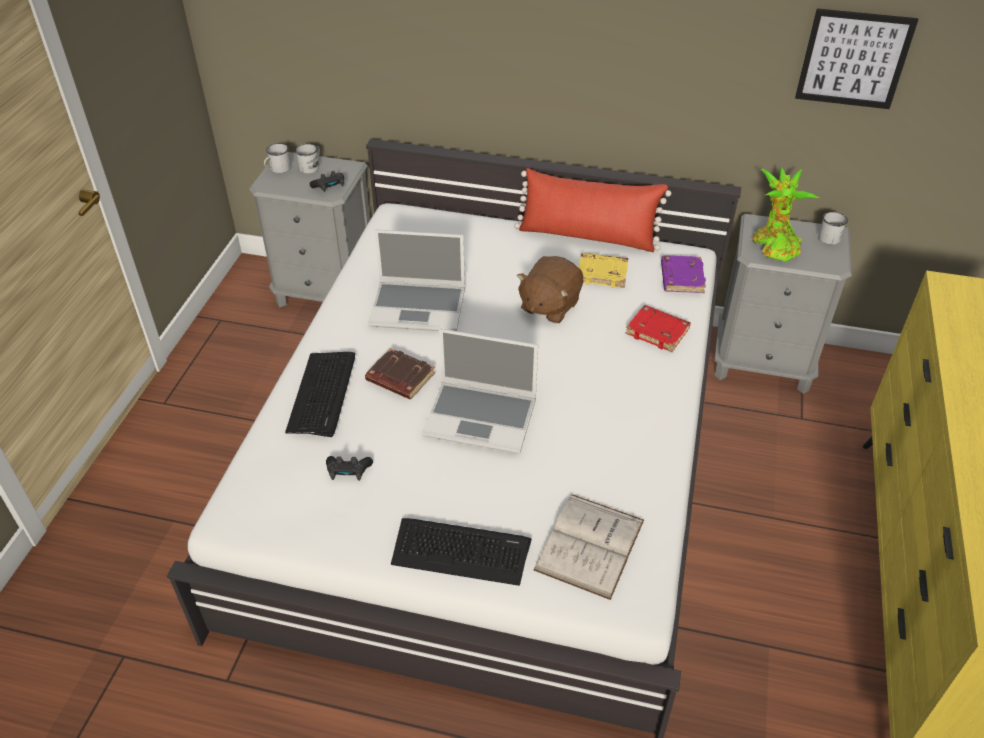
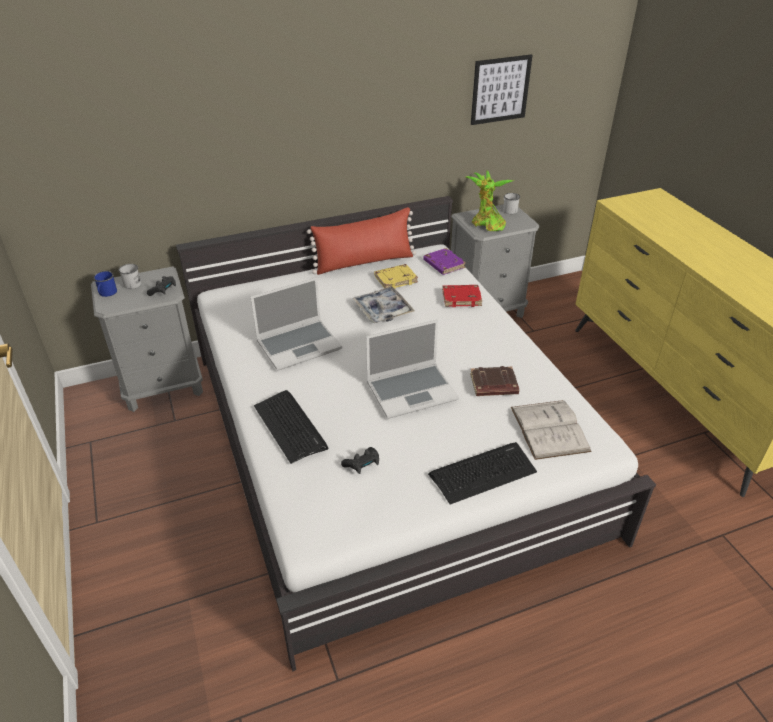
camera: 35 degrees left, 5 degrees down
(278, 169) = (106, 293): white mug -> blue mug
(399, 378) = (333, 392): brown book -> brown book (493, 385)
(549, 306) = (383, 310): brown plush toy -> tray

